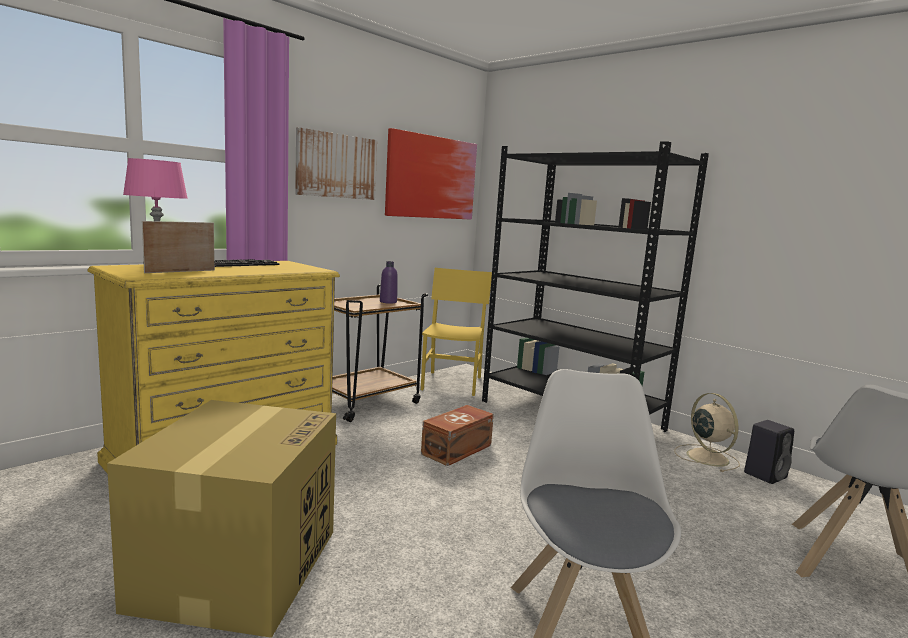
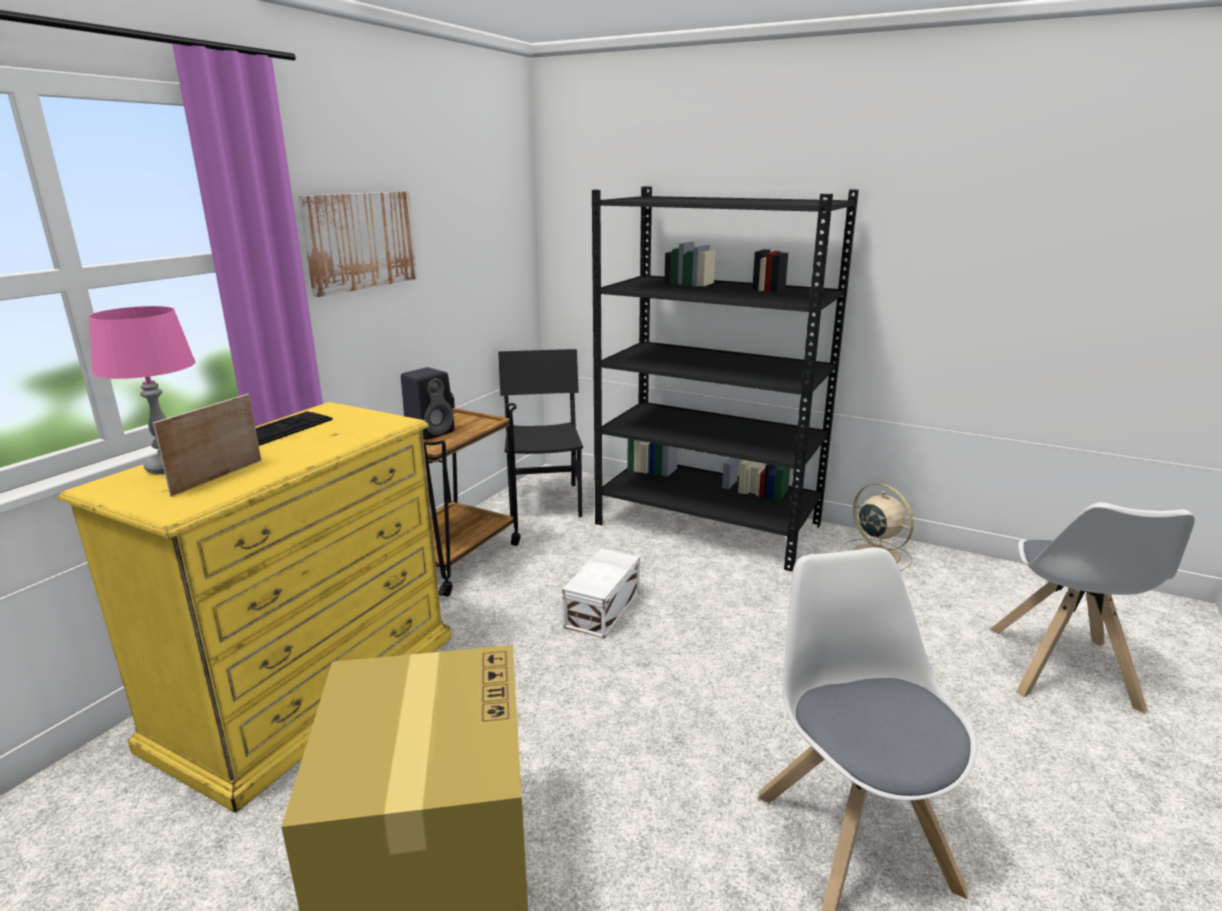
camera: 15 degrees left, 10 degrees up
(388, 302) = (461, 421): purple bottle -> none
(431, 177) = (480, 228): picture -> none
(452, 383) = (544, 501): yellow chair -> black chair
(458, 449) = (604, 609): brown storage box -> white storage box
(765, 475) = (940, 566): black speaker -> black speaker (431, 432)

